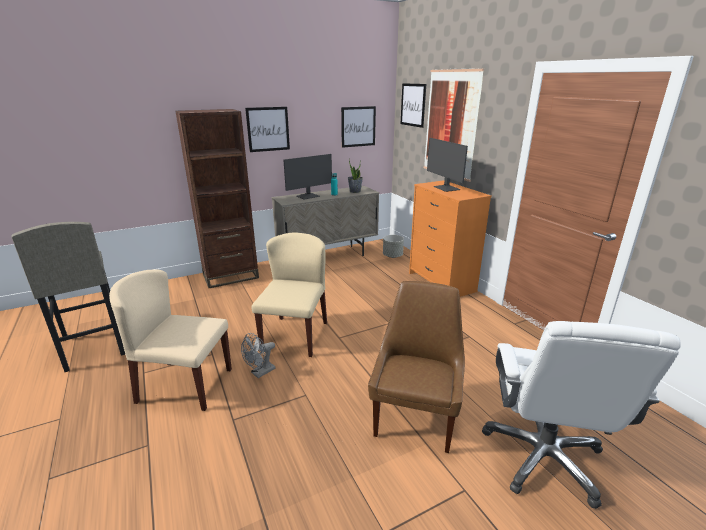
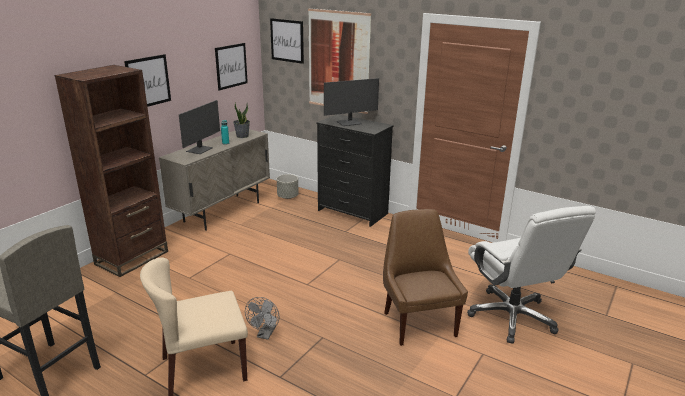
camera: 30 degrees left, 0 degrees up
(295, 335) = (265, 294): beige chair -> none
(441, 282) = (352, 212): orange dresser -> black dresser
(446, 188) = (349, 123): monitor -> monitor turned 60 degrees counterclockwise

